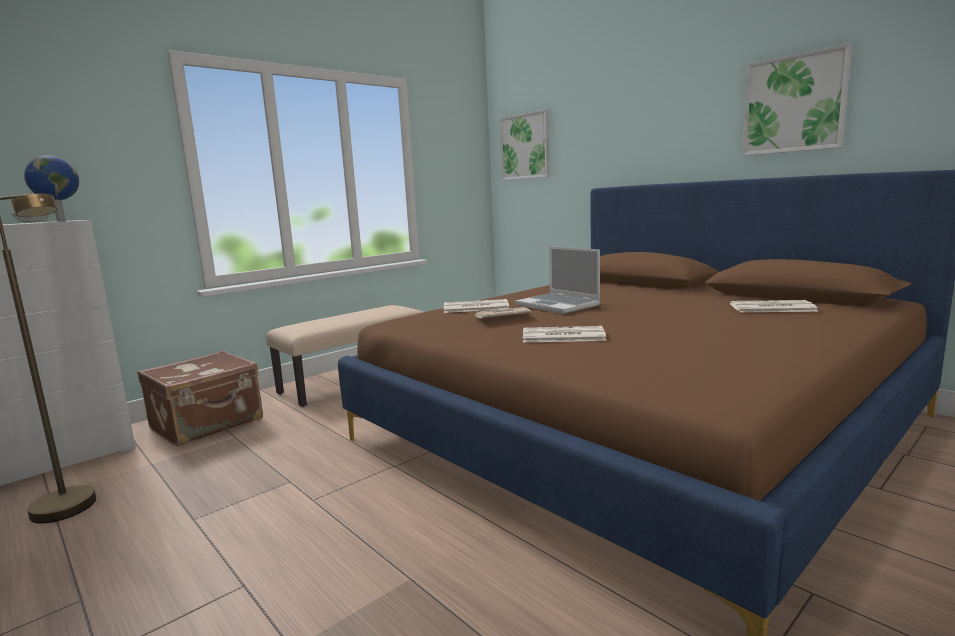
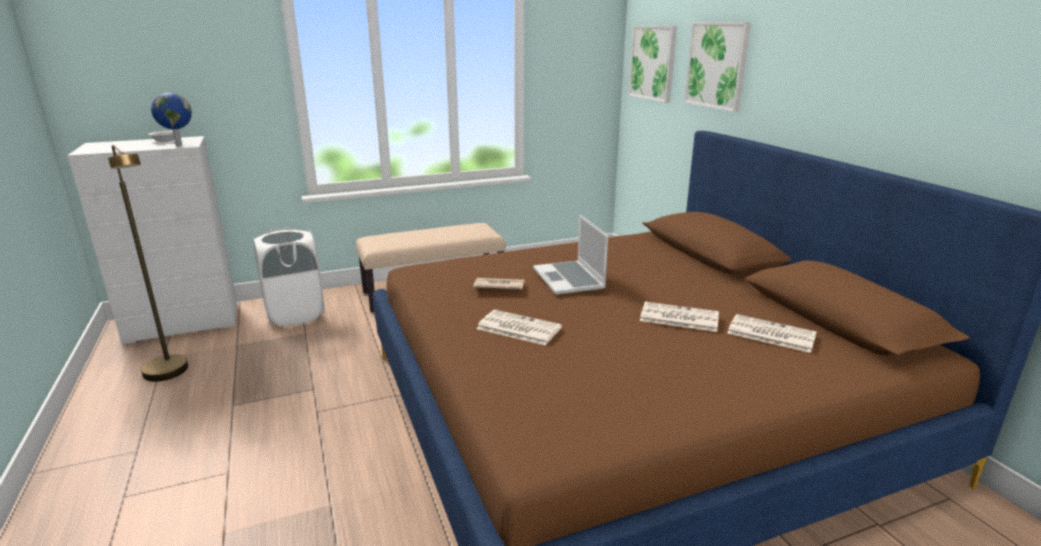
camera: 20 degrees right, 10 degrees up
(208, 424) = (295, 314): brown suitcase -> white laundry basket
(475, 307) = (493, 266): newspaper -> newspaper (678, 317)
(794, 104) = (909, 80): picture -> picture (717, 65)

